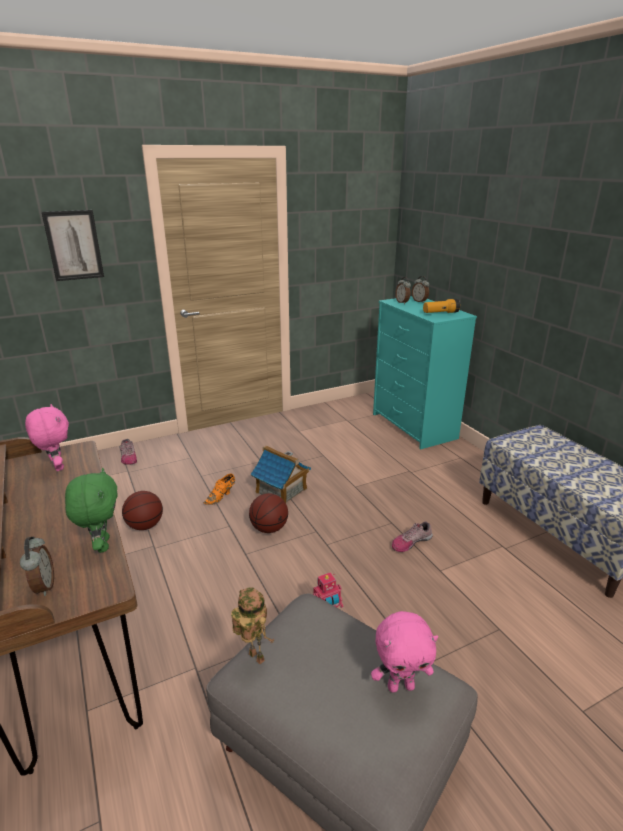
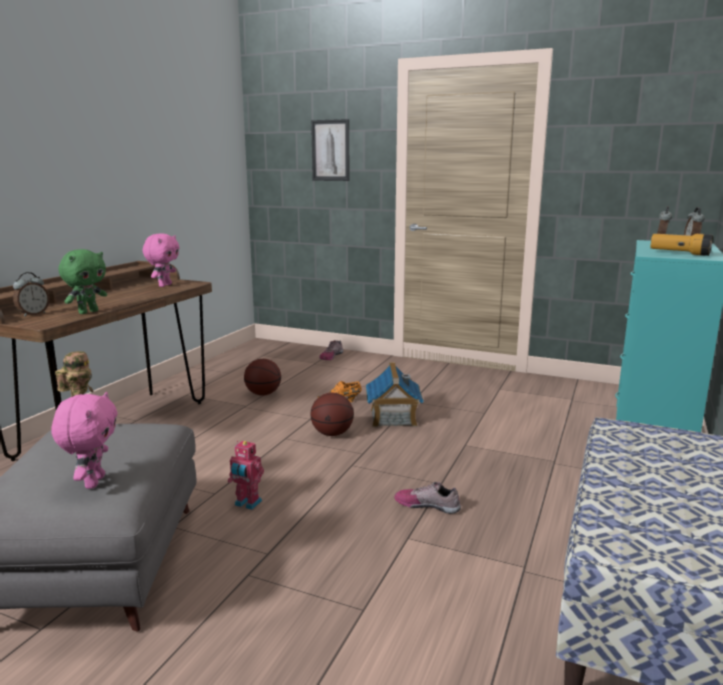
camera: 50 degrees right, 10 degrees down
(401, 686) = (93, 482): pink plush toy -> pink plush toy turned 135 degrees counterclockwise

